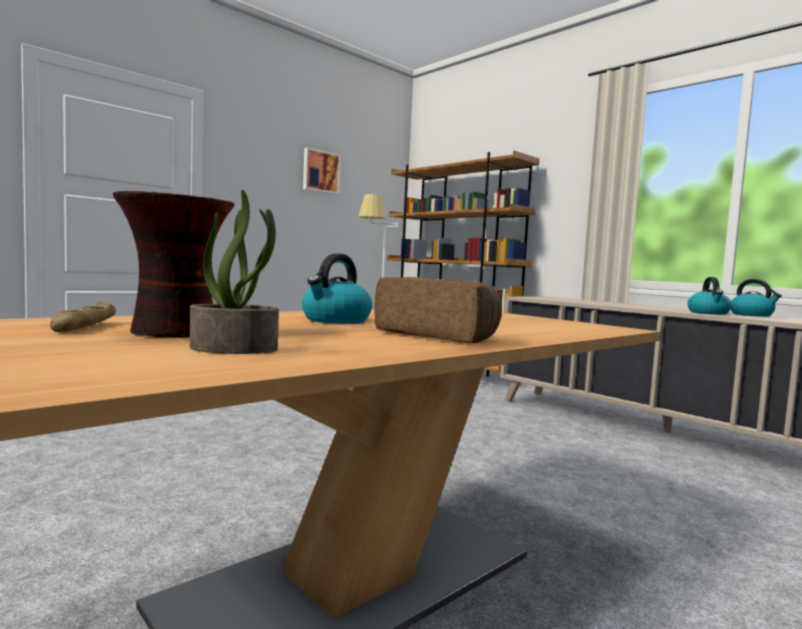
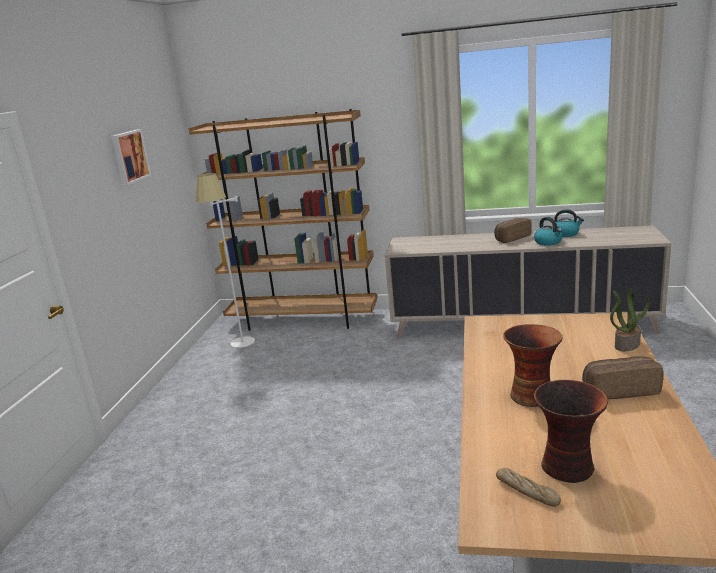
camera: 35 degrees left, 15 degrees up
(235, 349) = (643, 466): potted plant -> potted plant (627, 344)
(335, 320) = (532, 395): kettle -> vase
(668, 308) = (511, 238): none -> bread

